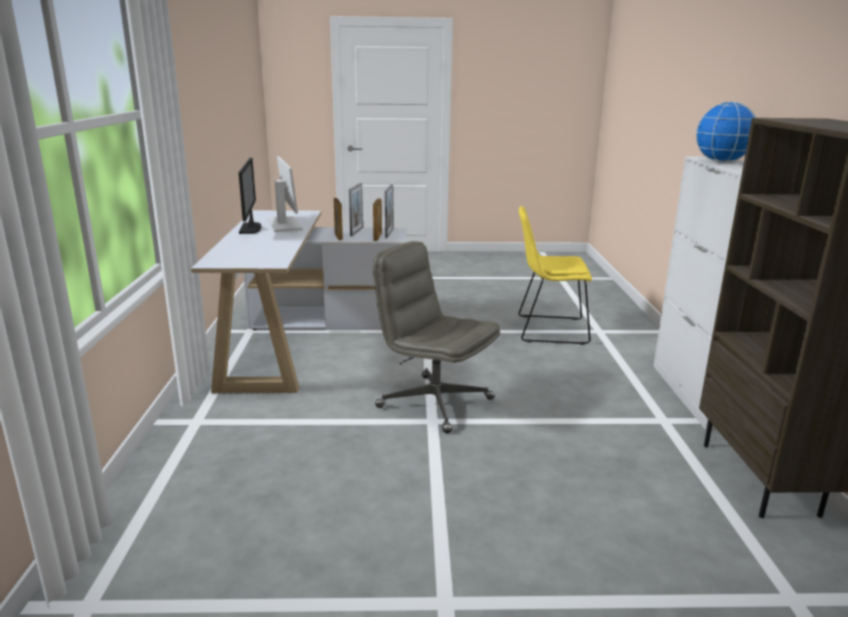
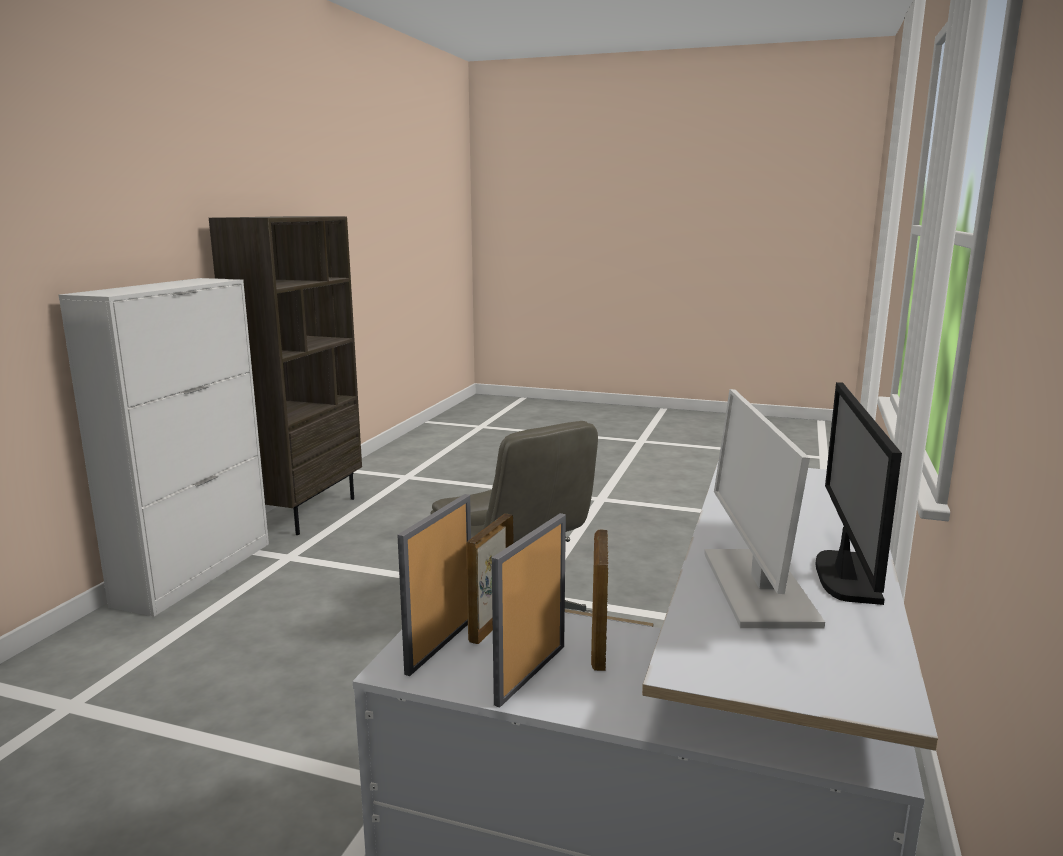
camera: 160 degrees left, 5 degrees down
(548, 329) = (149, 732): yellow chair -> none
(721, 162) = (139, 289): globe -> none

